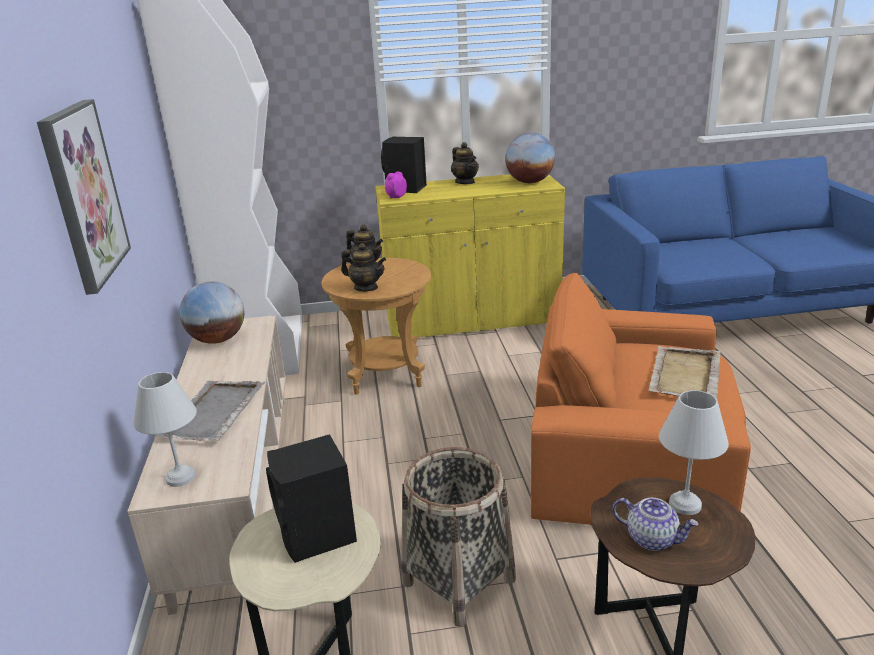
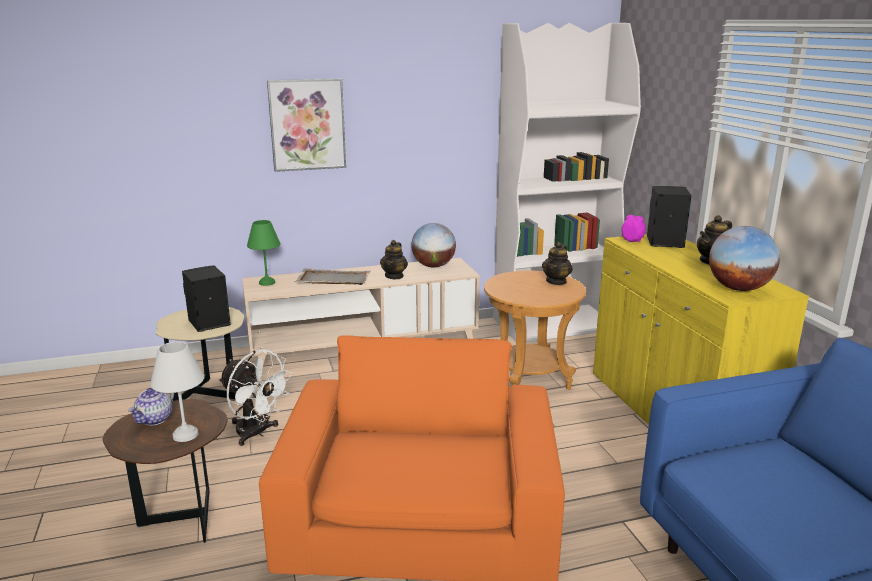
camera: 80 degrees right, 5 degrees down
(179, 478) = (266, 282): white table lamp -> green table lamp
(366, 288) = (506, 285): teapot -> teapot (394, 276)
(458, 581) = (256, 433): basket -> white fan
(684, 376) = (411, 465): beige tray -> none

